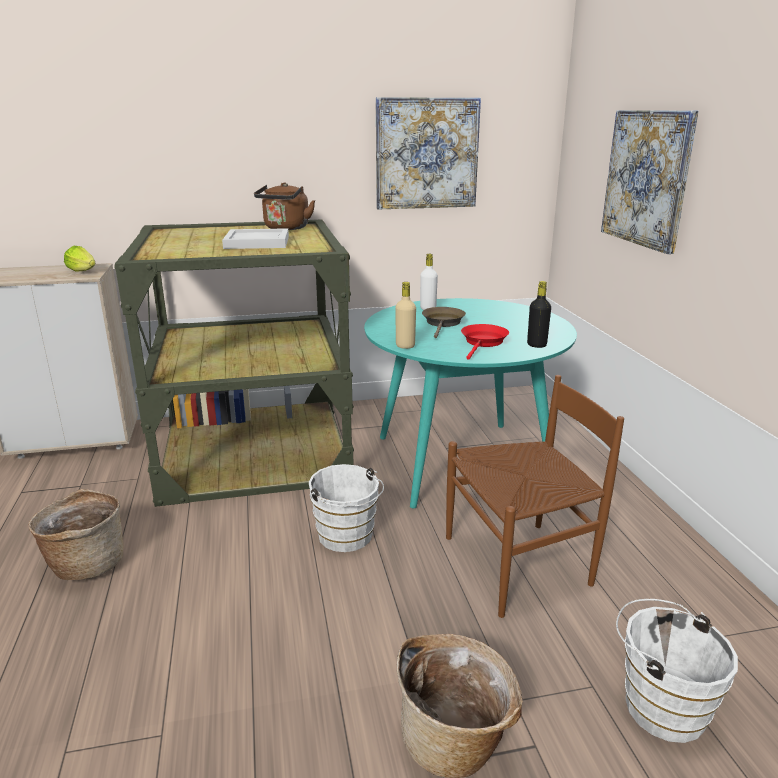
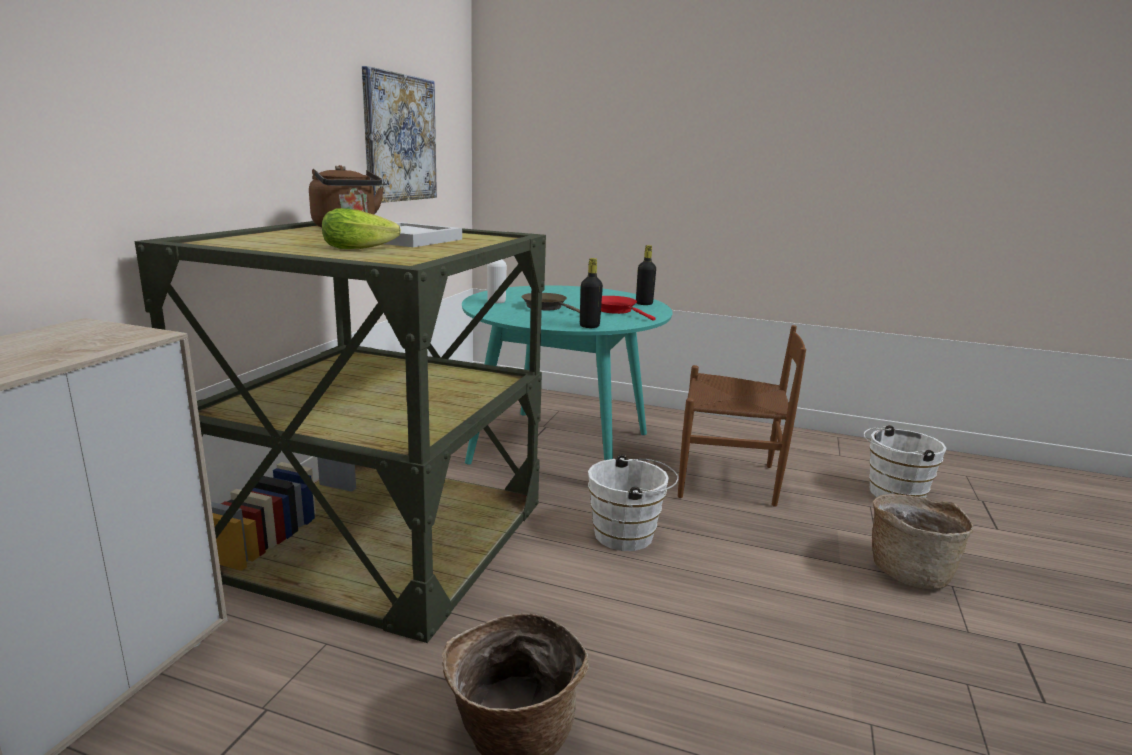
camera: 60 degrees left, 5 degrees down
(83, 271) = (96, 333): lettuce -> lettuce (363, 248)
(405, 346) = (589, 326): beige bottle -> black bottle
(520, 564) = (728, 480): brown chair -> brown chair turned 90 degrees clockwise
(647, 178) = (623, 160): picture -> none

